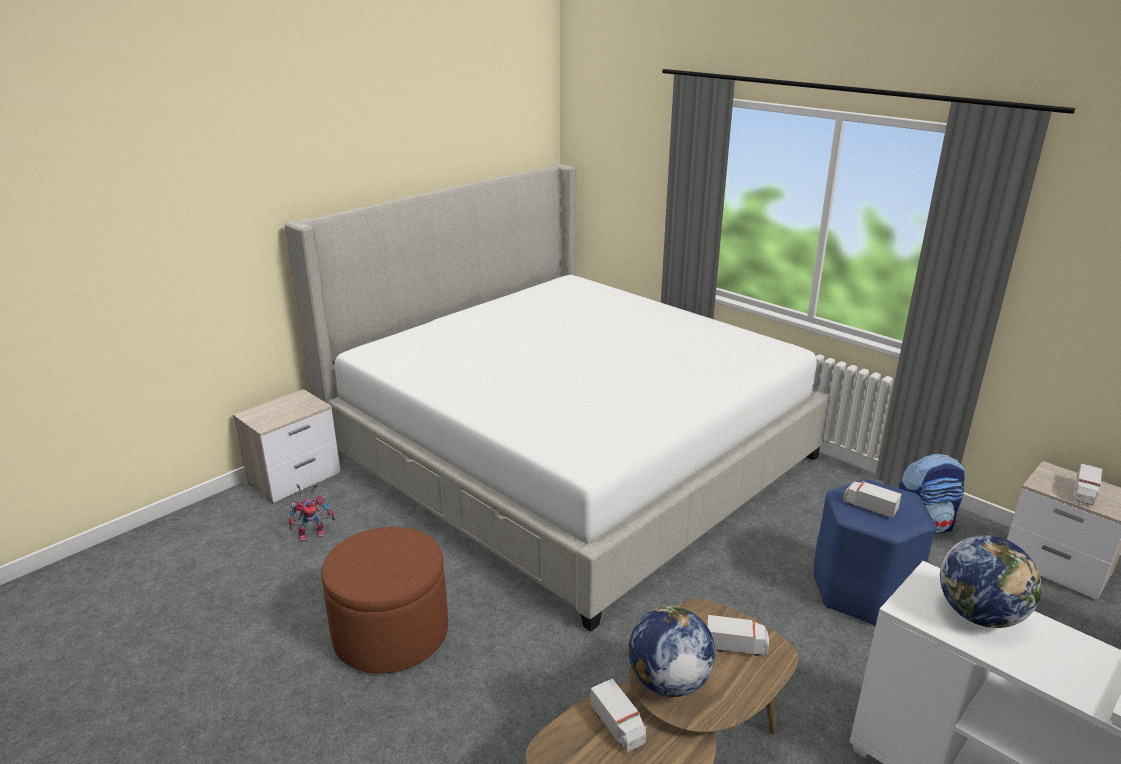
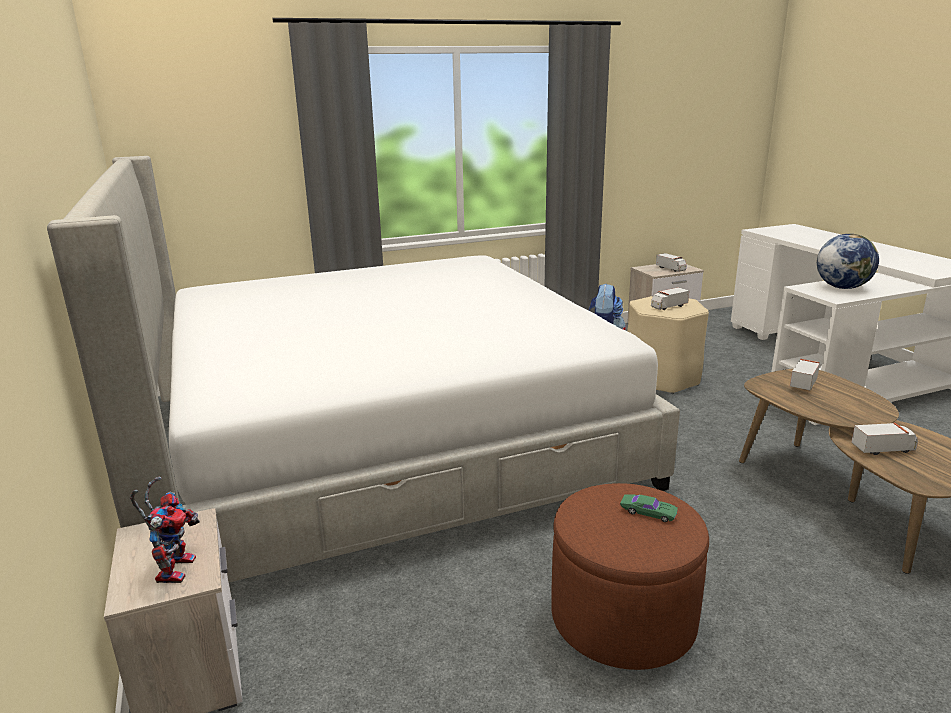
camera: 65 degrees left, 5 degrees down
(313, 533) = (365, 663): toy robot -> toy robot (174, 567)
(393, 565) = (648, 512): none -> green toy car
(668, 682) = (846, 412): globe -> none
(861, 592) = (661, 379): blue stool -> beige stool

